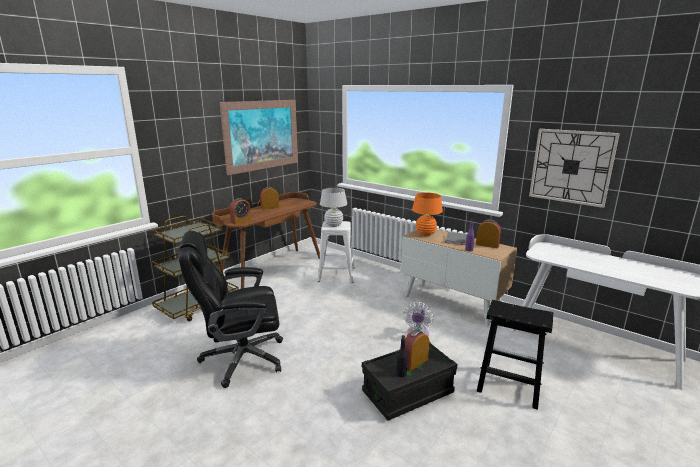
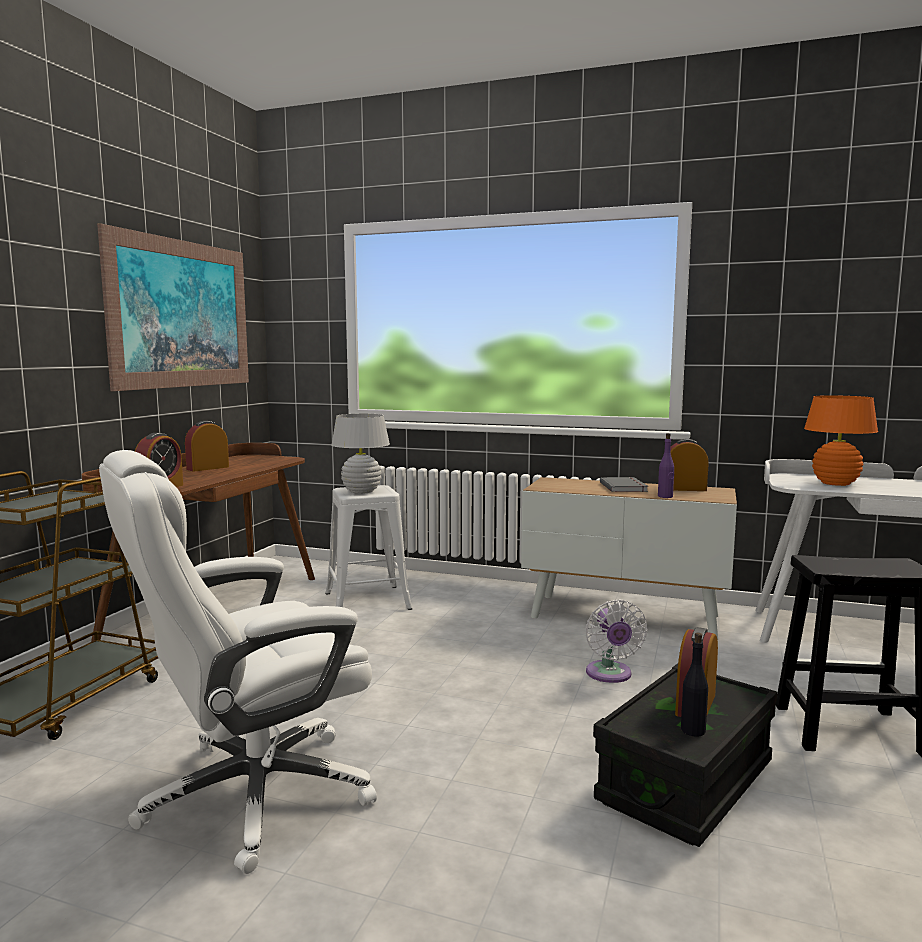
camera: 20 degrees left, 10 degrees down
(241, 358) = (252, 795): black office chair -> white office chair
(425, 234) = (561, 485): orange table lamp -> orange table lamp (835, 483)
(571, 166) = (808, 334): wall clock -> none

